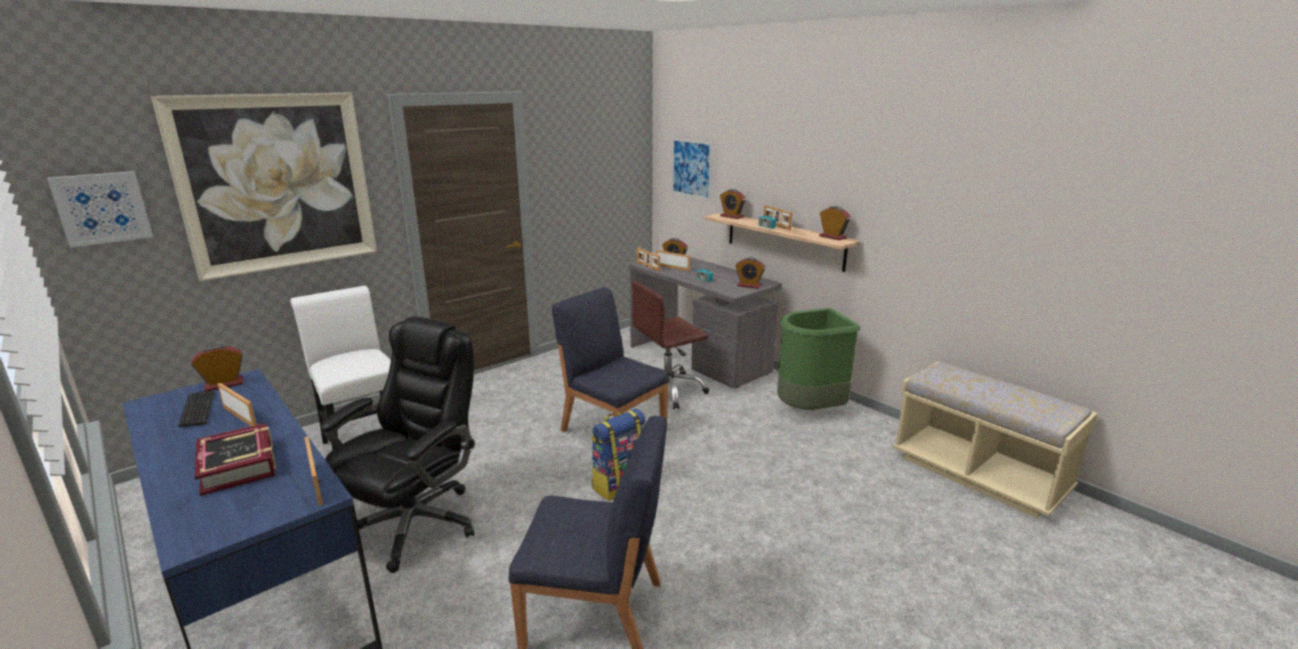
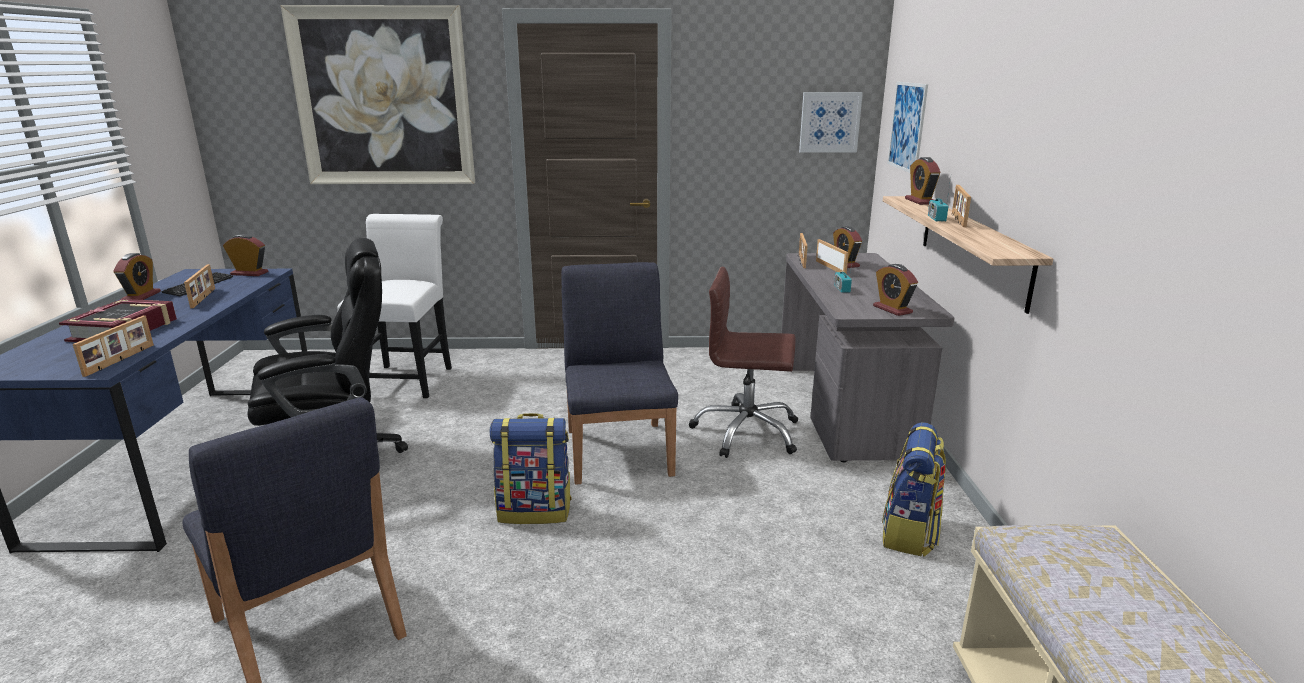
camera: 40 degrees right, 0 degrees up
(102, 208) = (244, 106): picture -> picture (829, 122)
(810, 410) = (910, 533): green trash can -> backpack
(832, 237) = (1011, 246): alarm clock -> alarm clock (141, 296)

